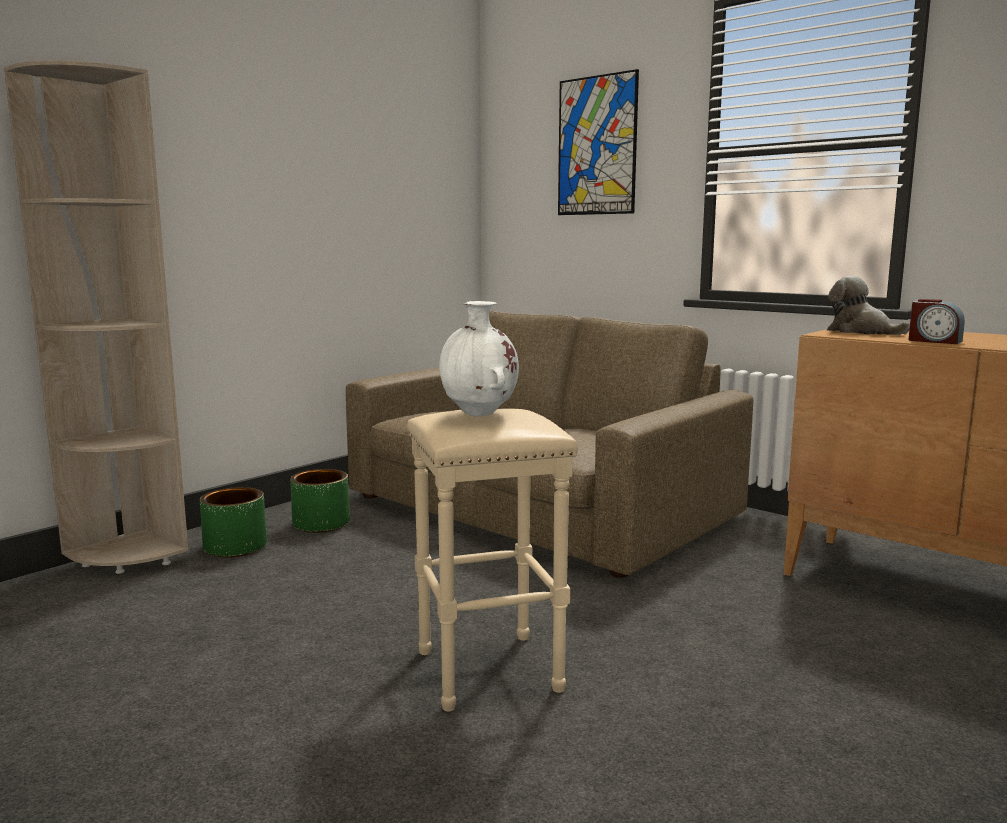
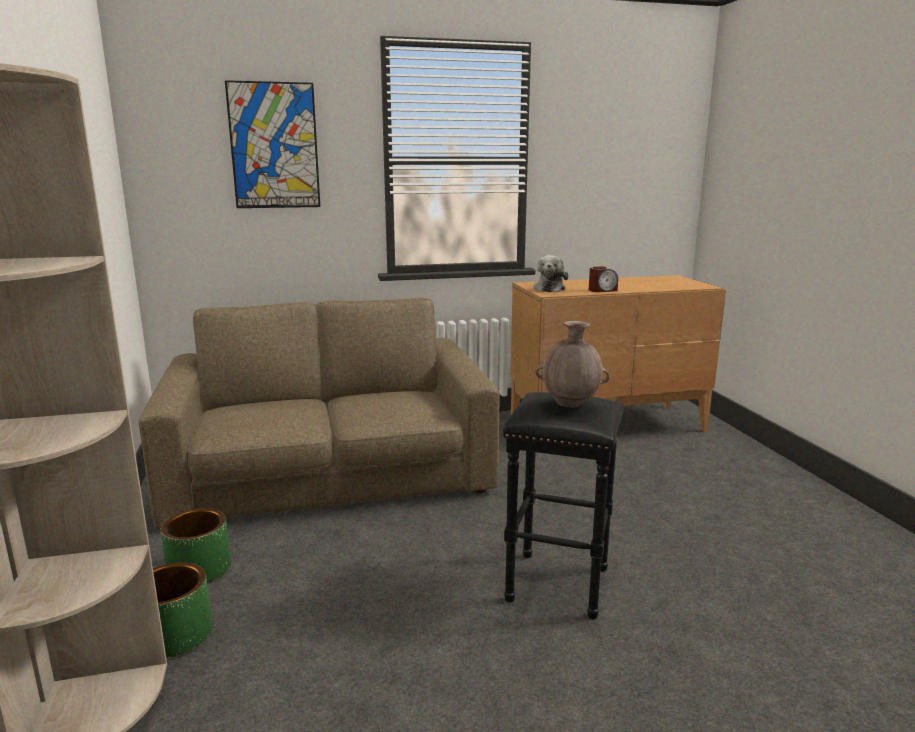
camera: 55 degrees left, 5 degrees up
(480, 414) = (570, 404): white vase -> brown vase
(492, 671) = (559, 583): beige stool -> black stool
(861, 332) = (549, 288): plush toy -> plush toy turned 75 degrees counterclockwise

